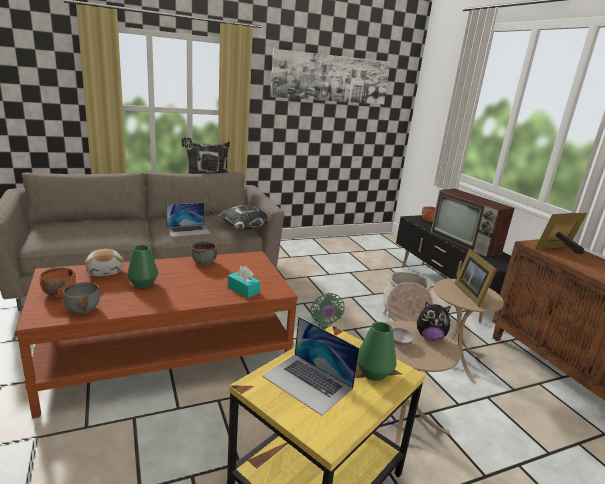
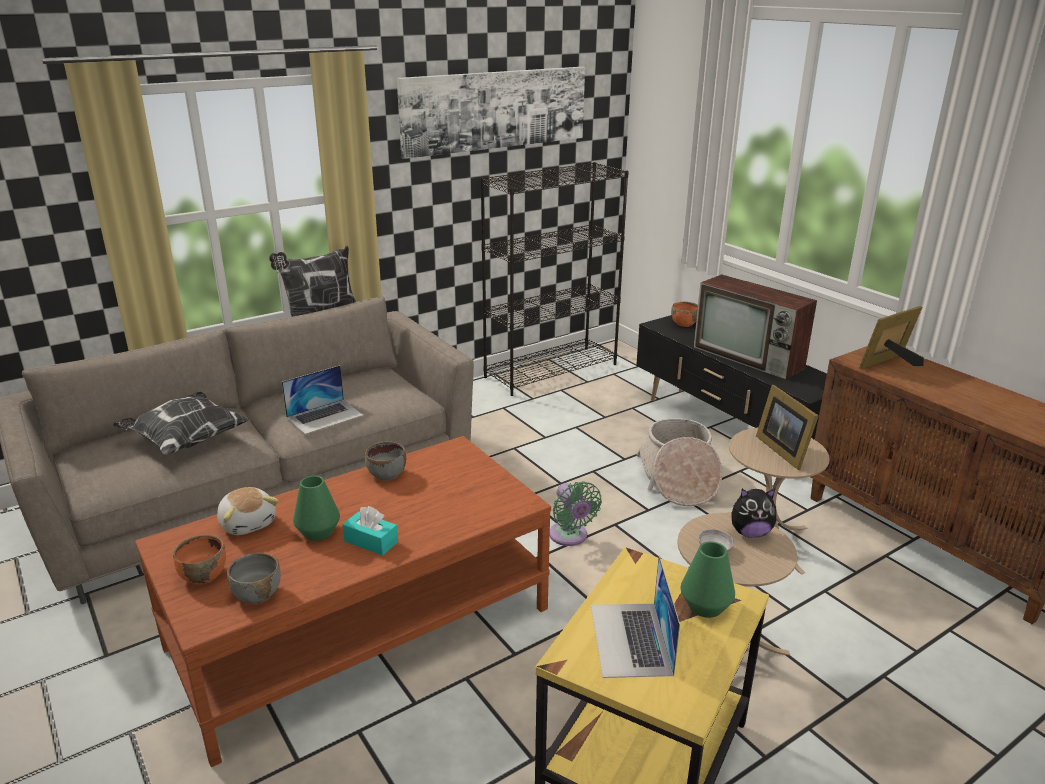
camera: 10 degrees left, 5 degrees up
(243, 290) = (470, 511): turquoise tissue box -> turquoise tissue box (371, 541)
(244, 228) = (409, 394): pillow -> pillow (185, 441)
(307, 382) = (630, 639): laptop -> laptop turned 60 degrees clockwise
(346, 241) = (551, 370): none -> black bookcase

